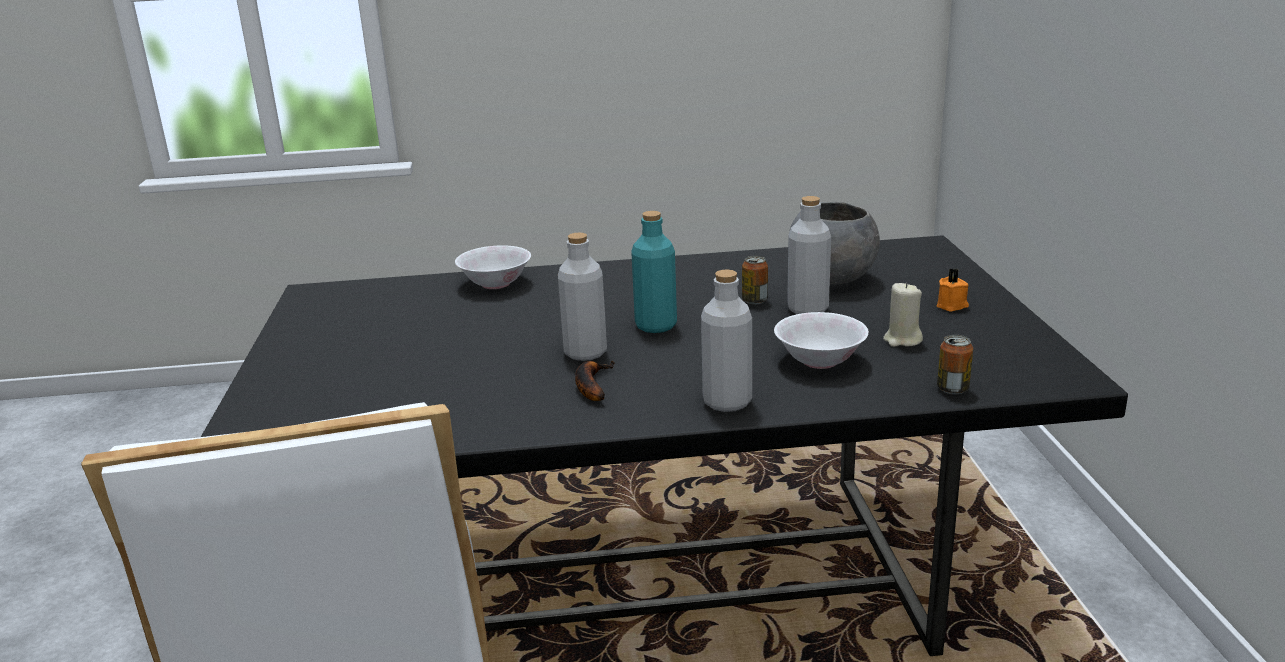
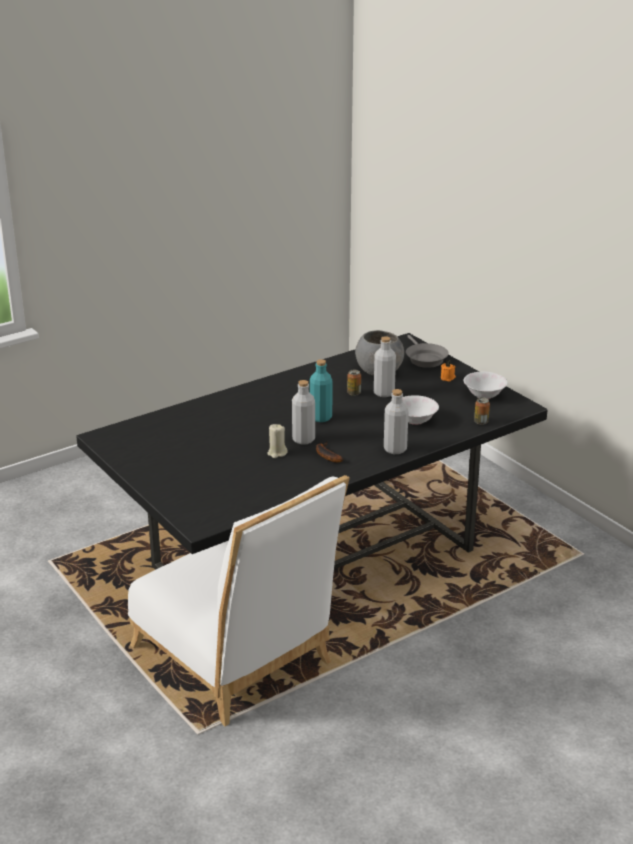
camera: 30 degrees left, 5 degrees up
(496, 284) = (204, 409): white bowl -> white bowl (484, 395)
(902, 340) = (441, 401): beige candle -> beige candle (277, 453)
(935, 272) = (424, 358): none -> grey frying pan

